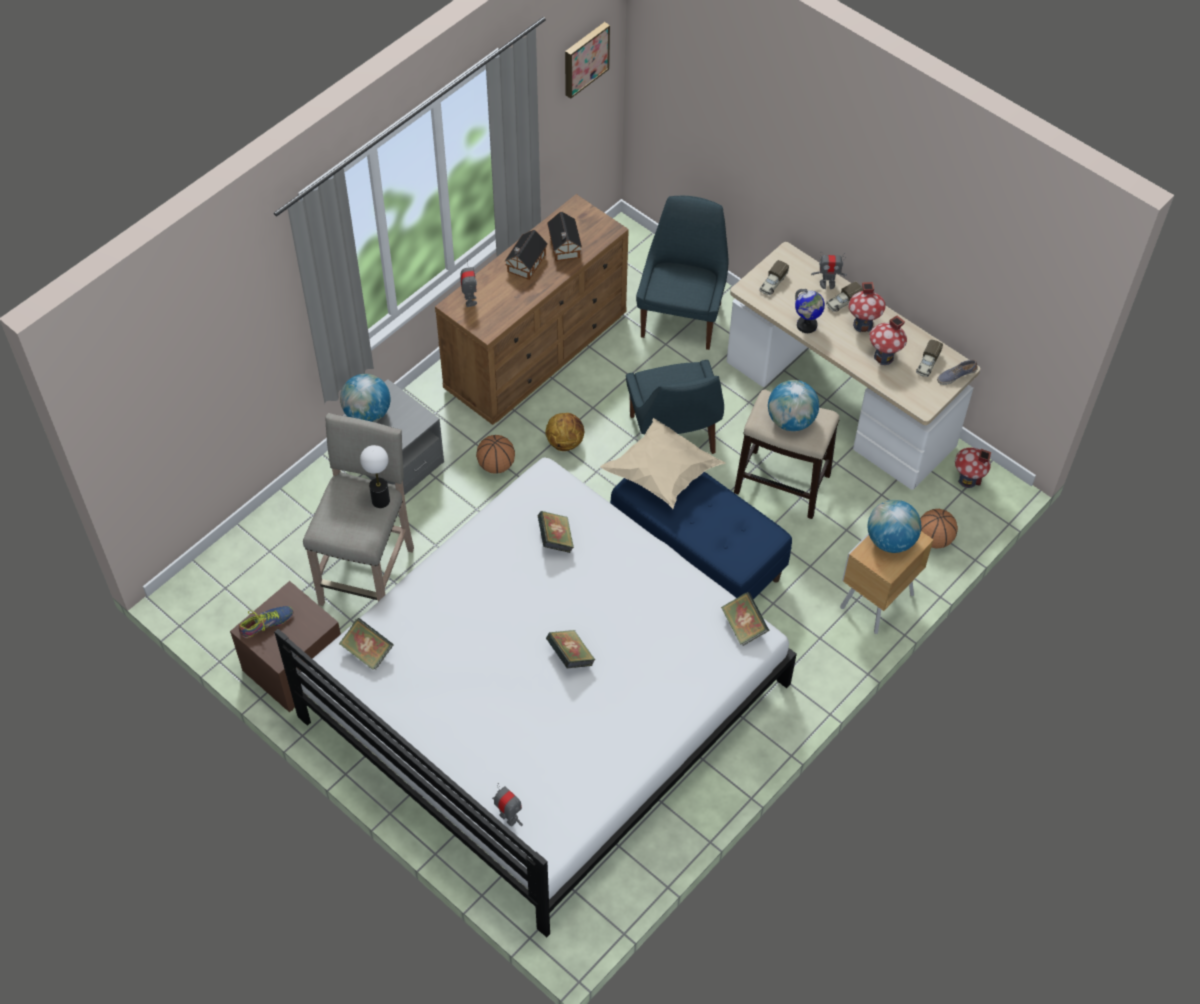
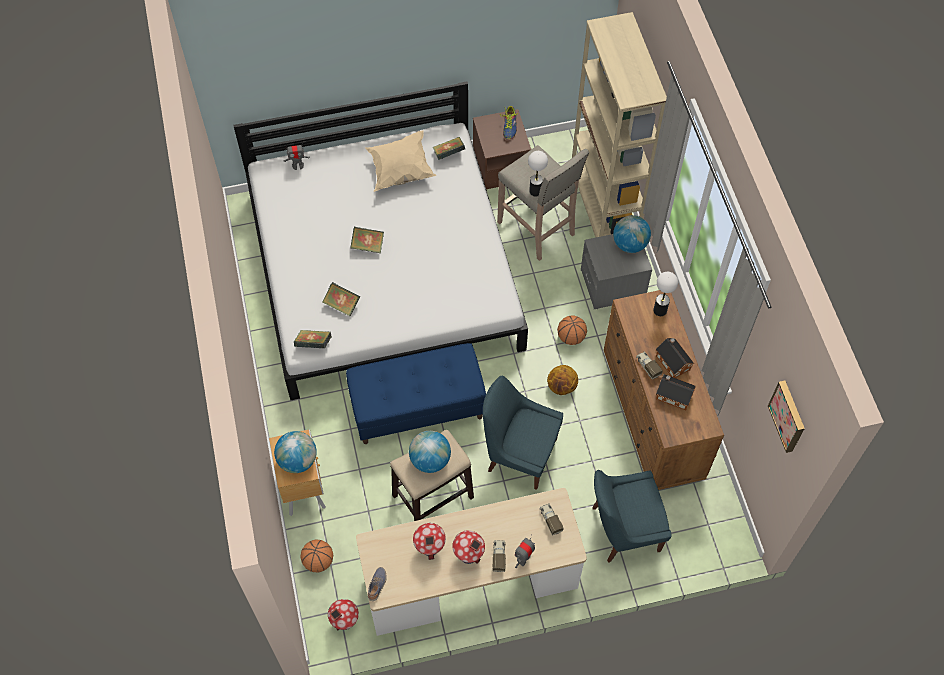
camera: 125 degrees right, 5 degrees up
(285, 526) = (603, 206): none -> beige bookcase
(470, 300) = (660, 310): toy robot -> table lamp
(555, 539) = (453, 284): book -> book (342, 305)
(663, 475) = (459, 377): beige pillow -> beige pillow (400, 171)
(682, 317) = (622, 529): blue chair -> blue chair turned 120 degrees clockwise
(806, 325) = (495, 516): globe -> none
(927, 364) = (402, 573): toy truck -> toy truck (647, 367)

